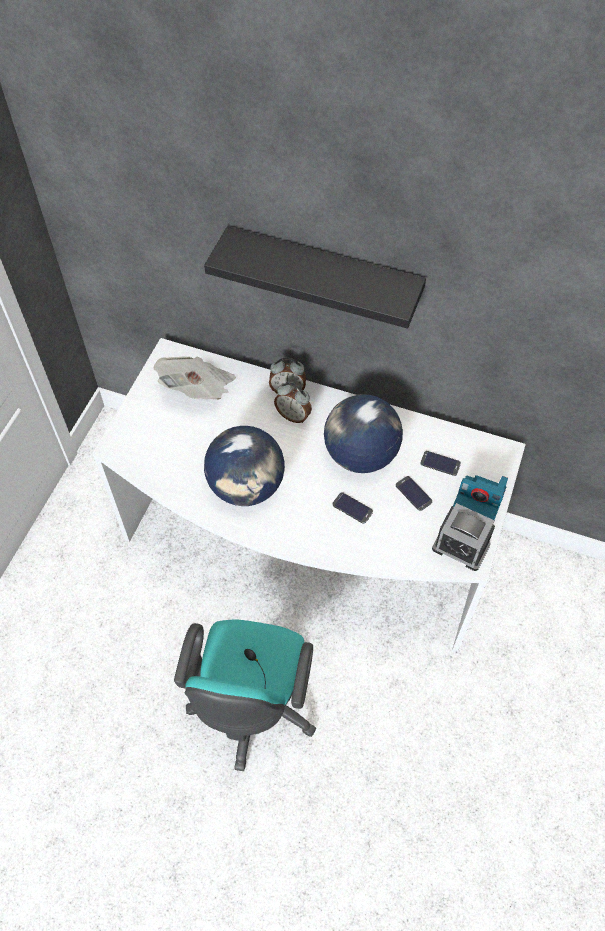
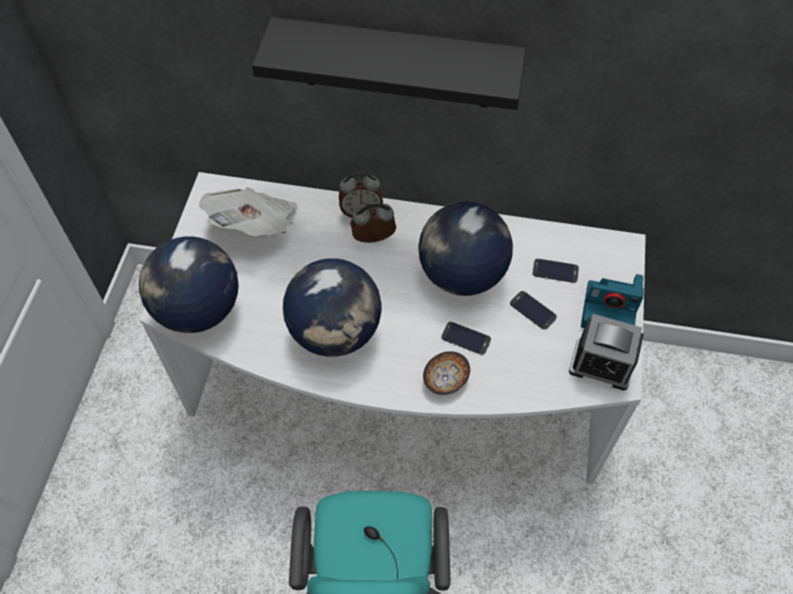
camera: 10 degrees left, 0 degrees up
(139, 452) = (198, 309): none -> globe
(293, 415) = (374, 240): alarm clock -> alarm clock turned 150 degrees clockwise
(328, 538) = (446, 379): none -> bowl

